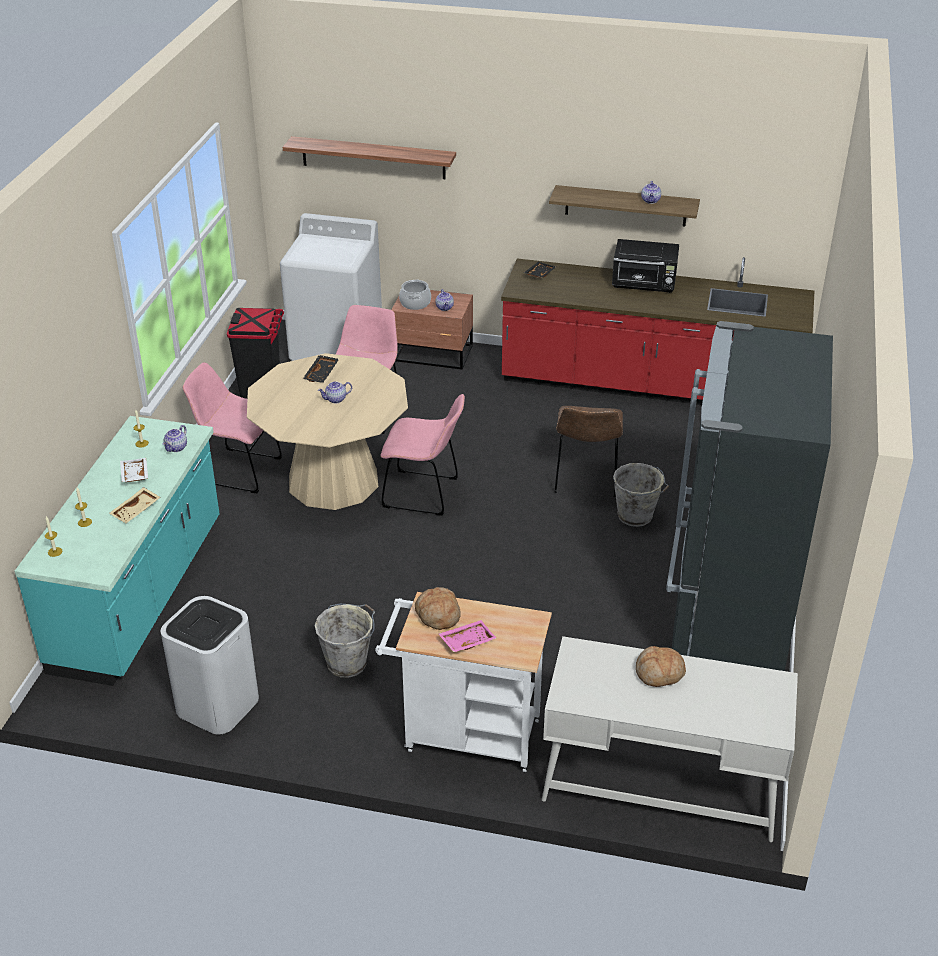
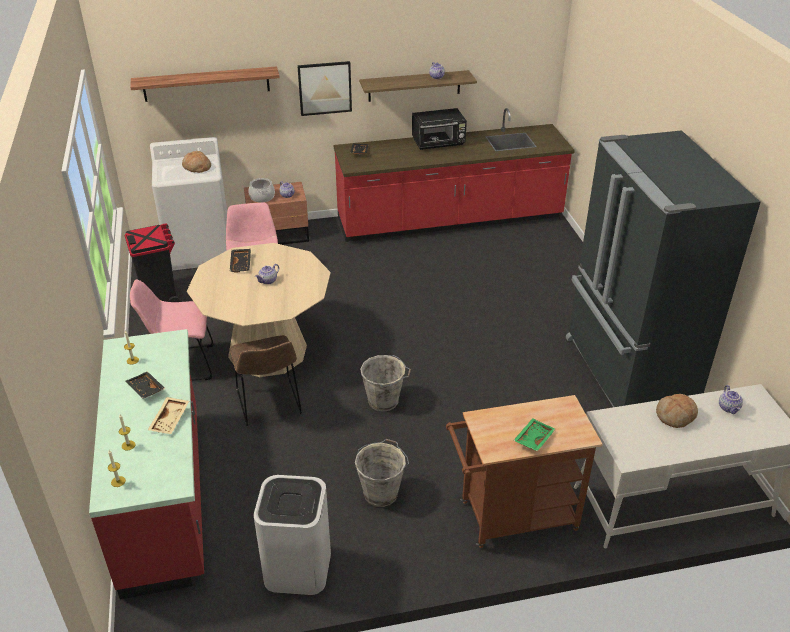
camera: 25 degrees left, 0 degrees up
(134, 475) = (145, 389): white tray -> black tray
(140, 595) = (165, 496): turquoise counter -> red counter
(176, 448) = (168, 355): teapot -> teapot (729, 408)
(425, 493) = (346, 340): pink chair -> none
(437, 615) = (494, 425): bread -> bread (197, 167)
(464, 735) = (511, 518): white cart -> brown cart
(467, 641) = (533, 439): pink tray -> green tray
(512, 188) = (325, 88): none -> picture
(586, 480) = (456, 297): brown chair -> brown chair (269, 404)
(636, 516) = (509, 312): grey bucket -> grey bucket (384, 401)

